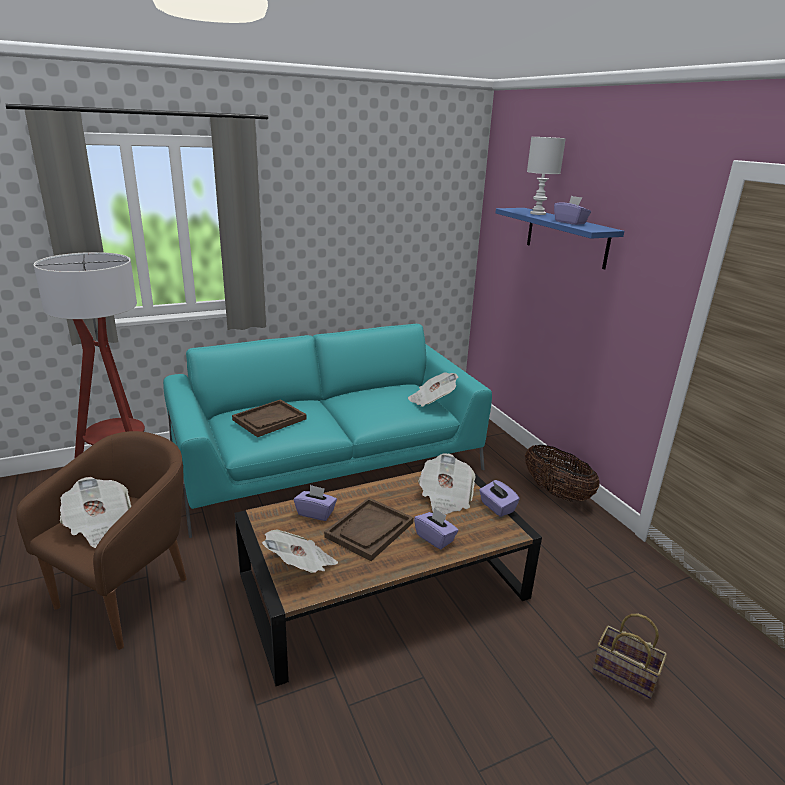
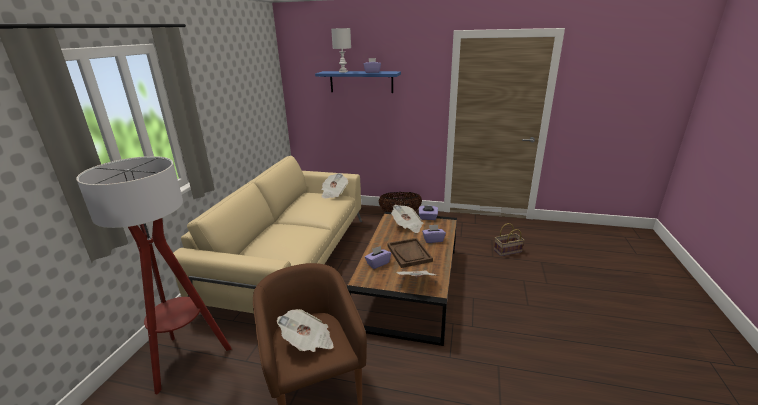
camera: 50 degrees left, 0 degrees up
(269, 420) = (280, 241): brown tray -> none
(329, 464) = (292, 262): turquoise sofa -> beige sofa

